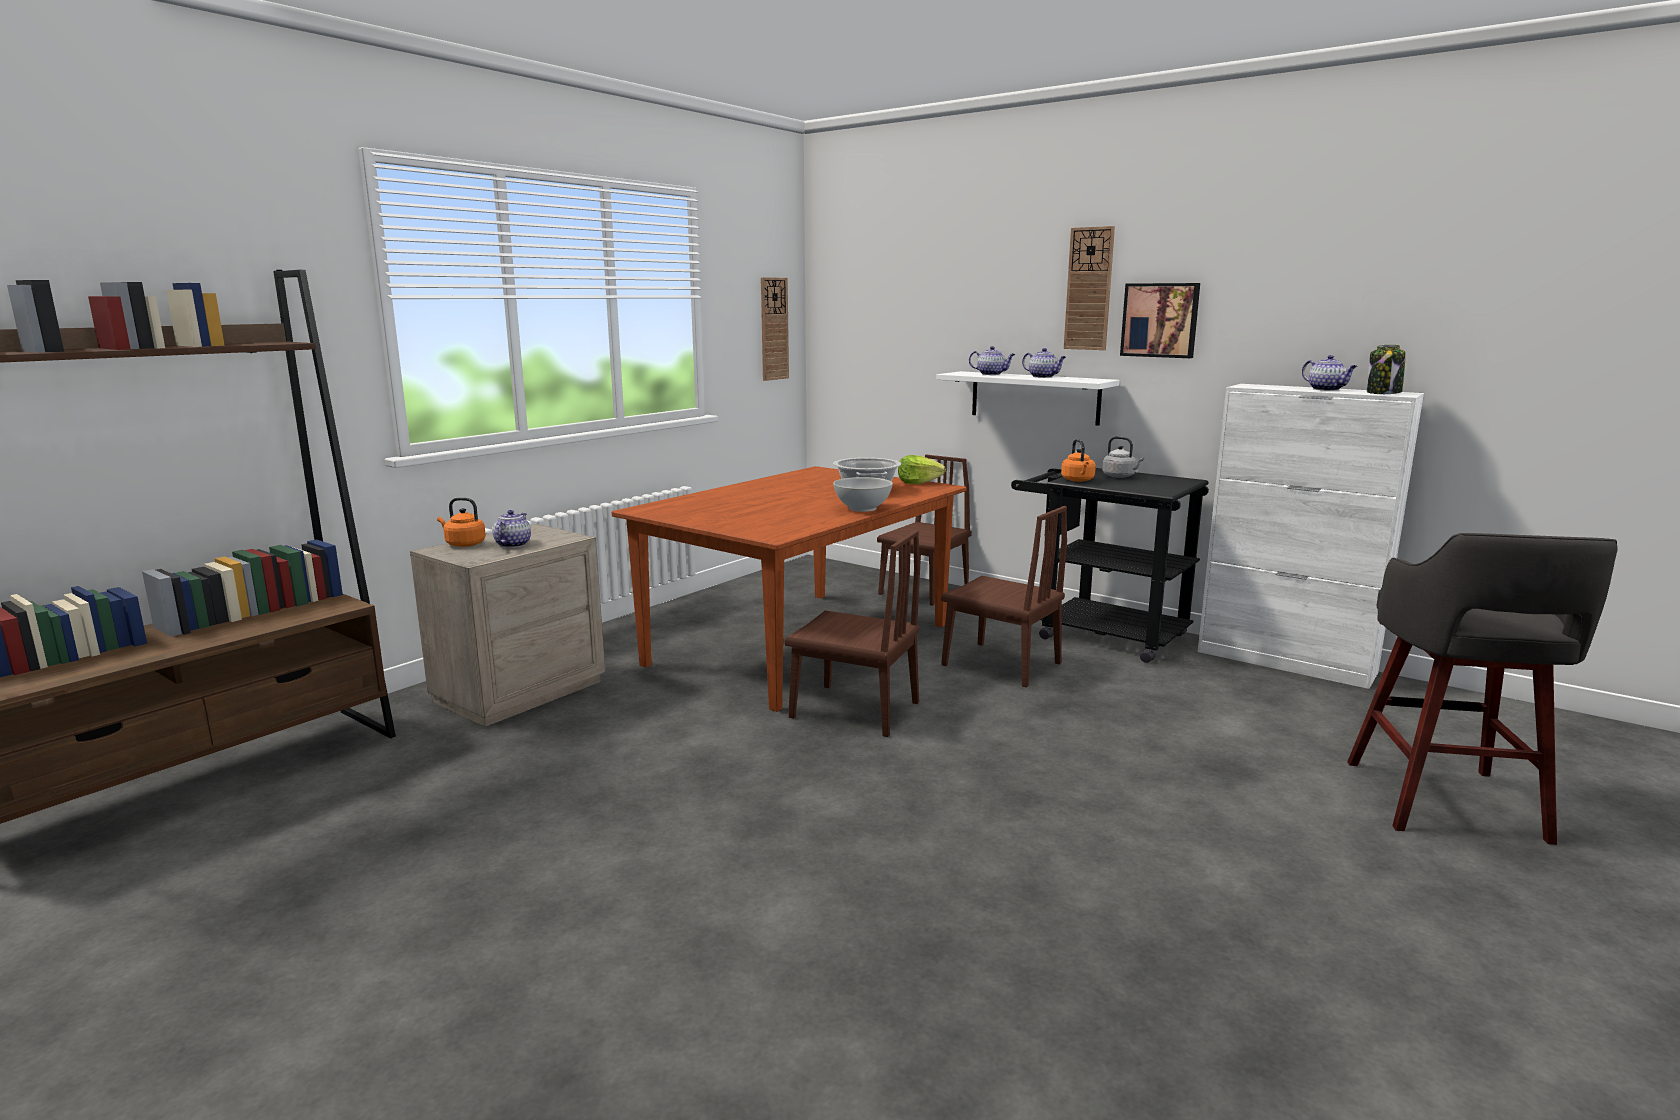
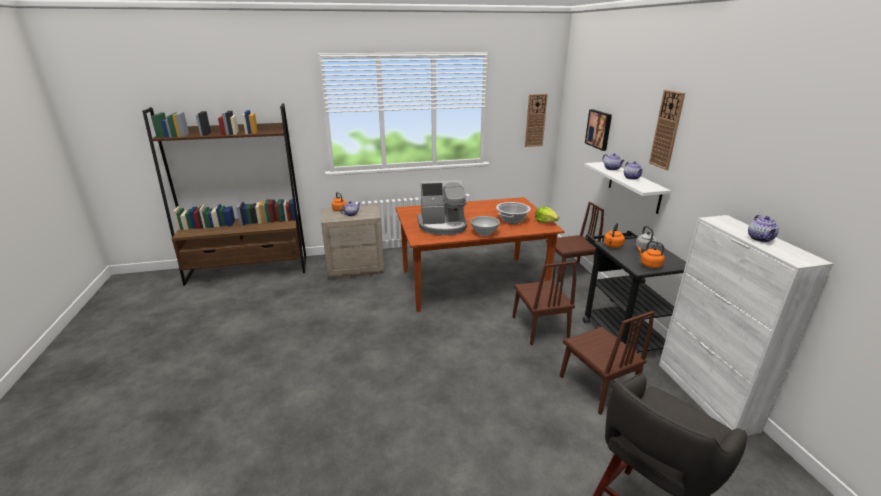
camera: 40 degrees right, 10 degrees up
(772, 514) = (443, 226): none -> coffee machine
(854, 710) = (444, 324): brown chair -> brown chair (597, 387)
(1159, 486) = (649, 265): none -> orange kettle
(1160, 320) = (696, 159): picture -> picture (599, 129)
(1383, 393) = (791, 255): jar -> none

